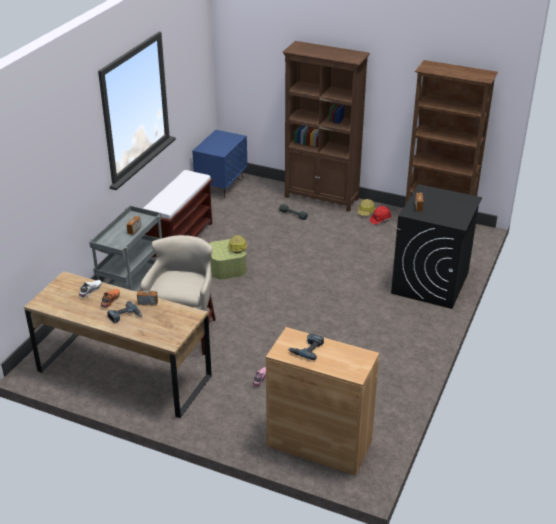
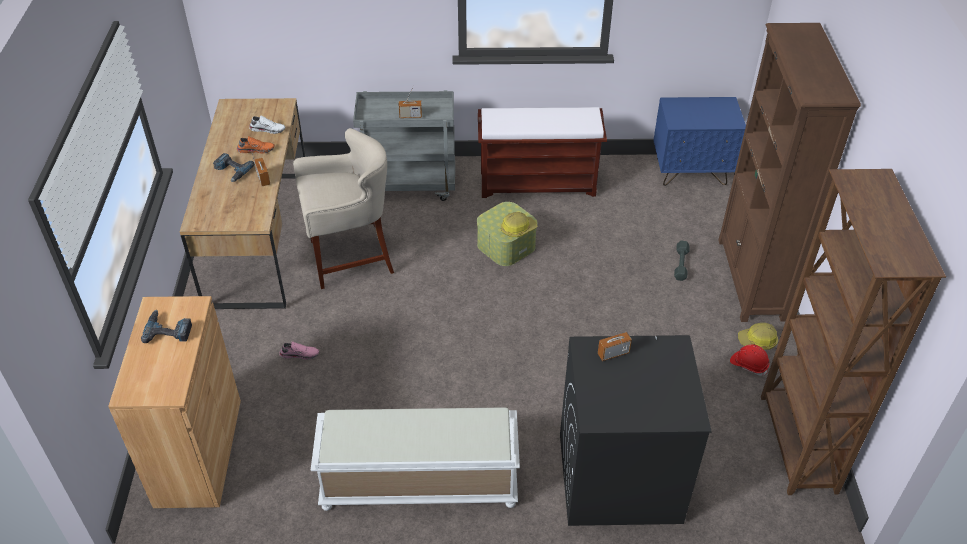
camera: 65 degrees right, 10 degrees up
(397, 353) = (418, 484): none -> white bench

